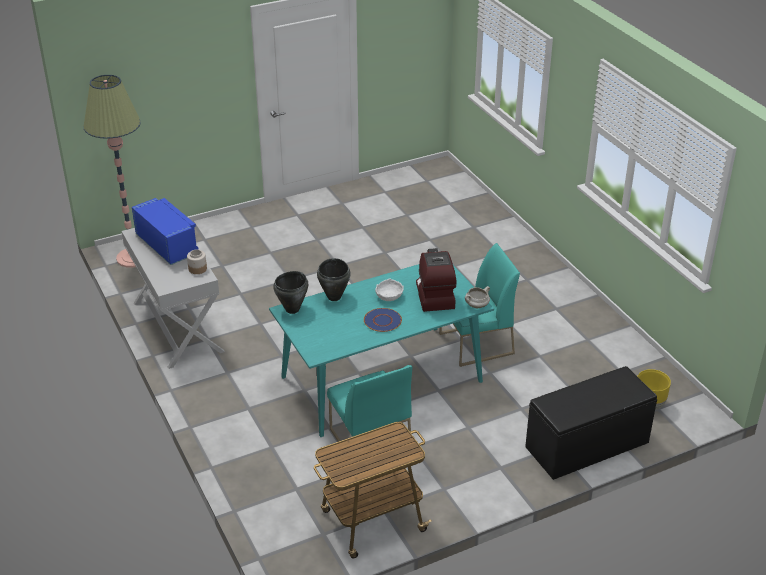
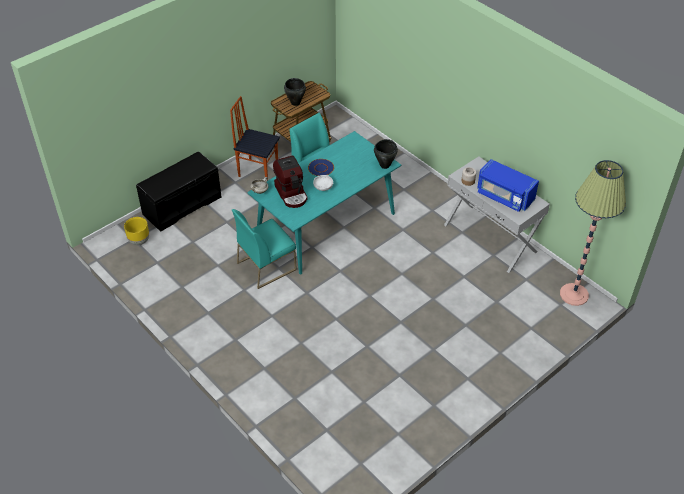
camera: 165 degrees right, 10 degrees up
(334, 297) = (361, 180): black cooking pot -> black cooking pot (295, 103)
(459, 480) = (258, 171): none -> chair

